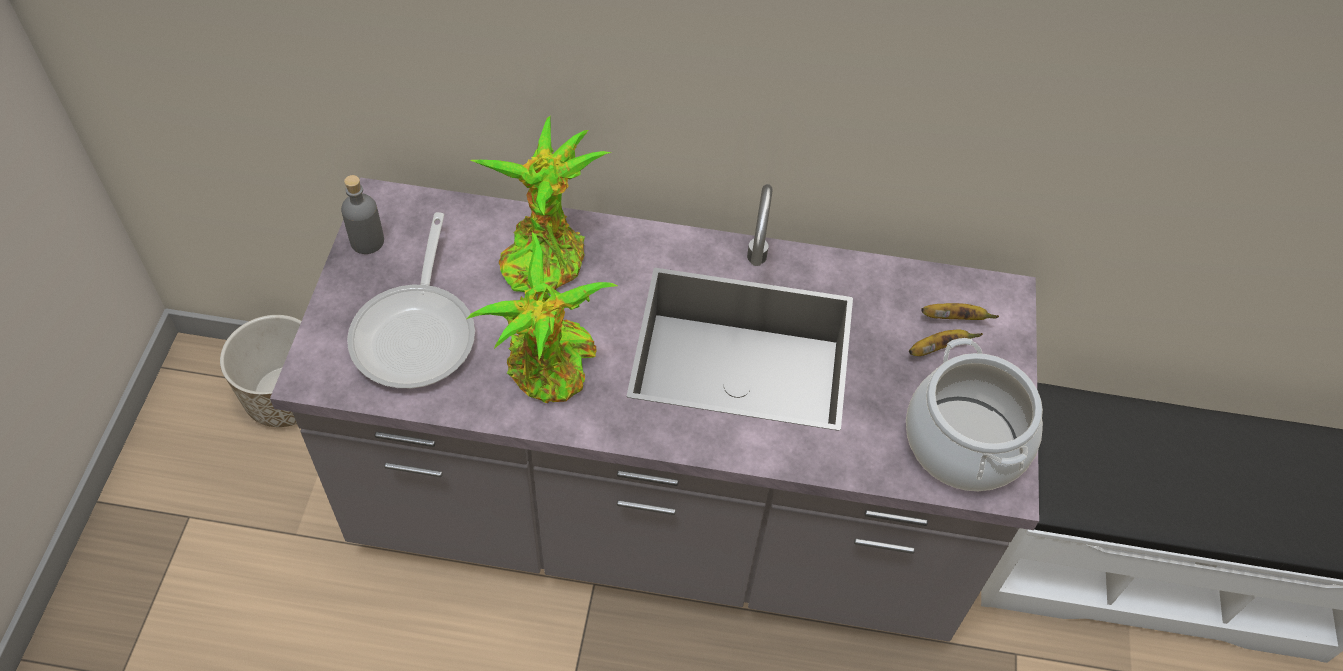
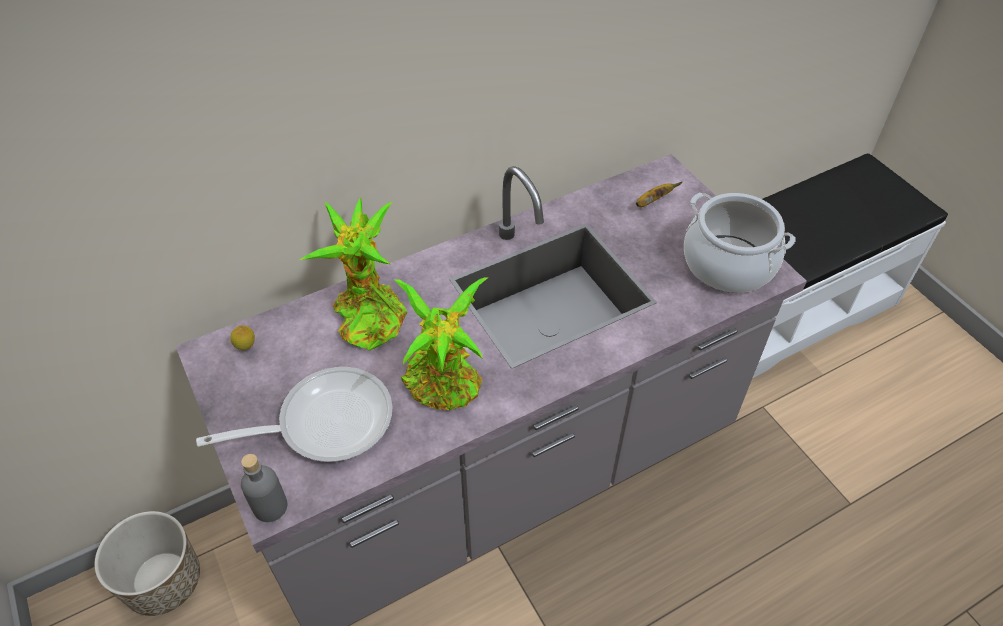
camera: 35 degrees left, 5 degrees down
(367, 241) = (224, 385): grey bottle -> grey bottle (270, 506)
(414, 217) = (246, 348): none -> lemon
(417, 332) = (325, 422): frying pan -> frying pan turned 75 degrees counterclockwise
(937, 348) = (661, 223): banana -> none

